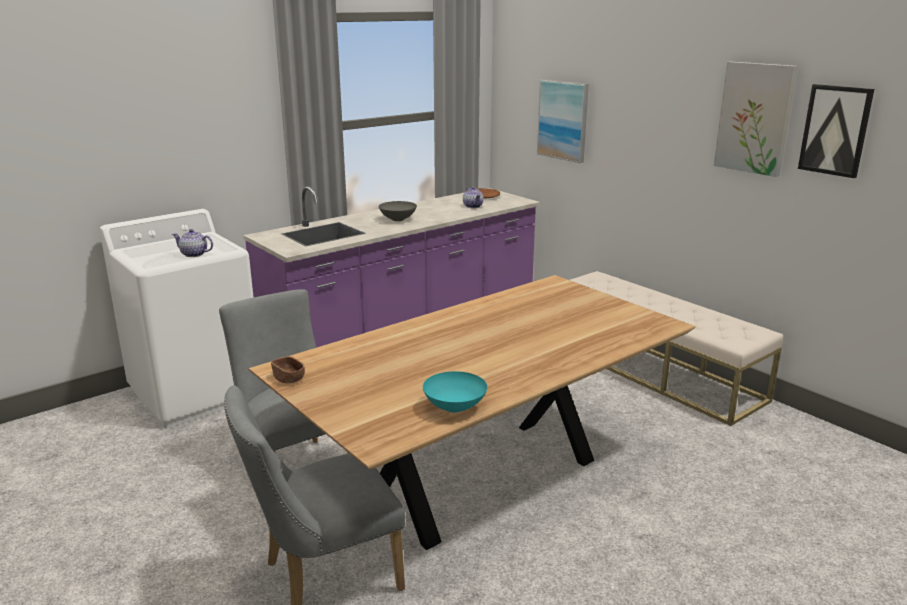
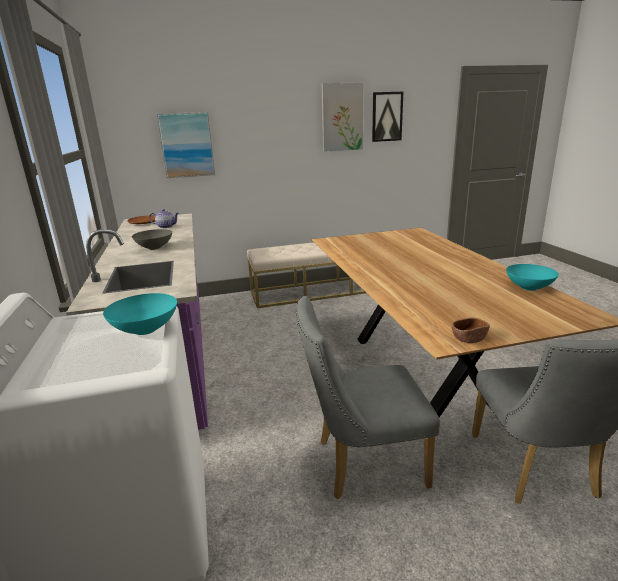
camera: 65 degrees left, 0 degrees up
(194, 254) = (146, 330): teapot -> turquoise bowl

